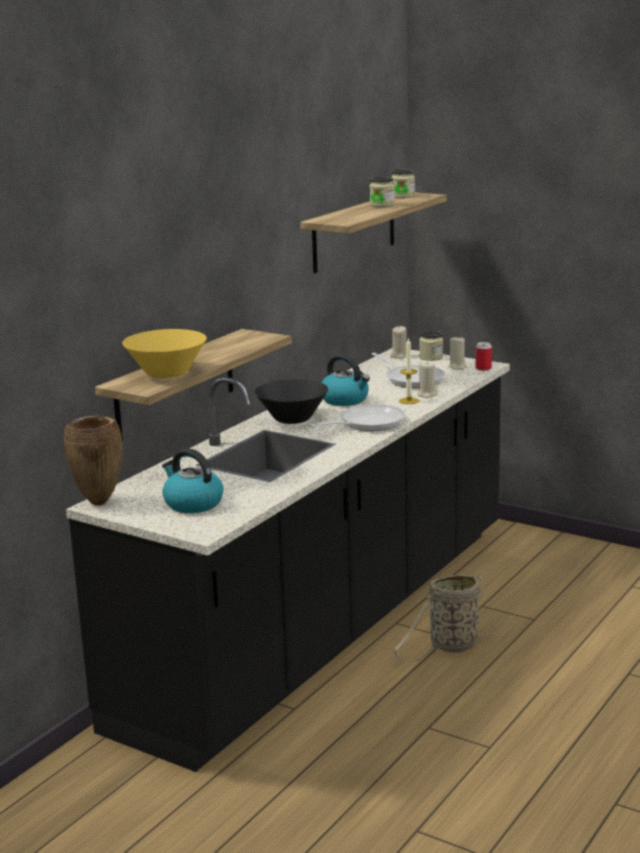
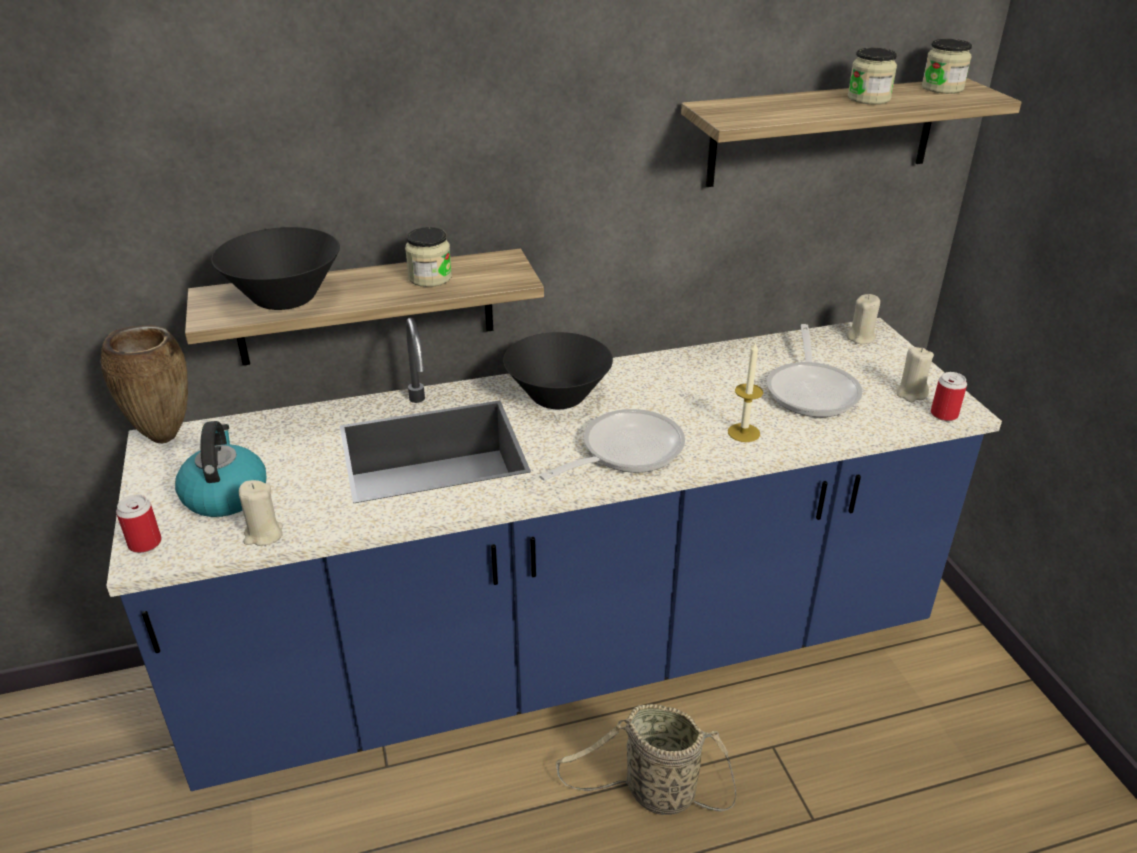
camera: 40 degrees right, 15 degrees up
(167, 373) = (285, 298): yellow bowl -> black bowl
(191, 530) = (145, 543): none -> can
(326, 624) = (568, 656): black counter -> blue counter
(345, 400) = (670, 391): kettle -> none
(366, 423) = (624, 451): frying pan -> frying pan turned 45 degrees counterclockwise
(427, 394) = (786, 431): beige candle -> beige candle (263, 535)
(431, 357) = (900, 358): jar -> jar (430, 278)

